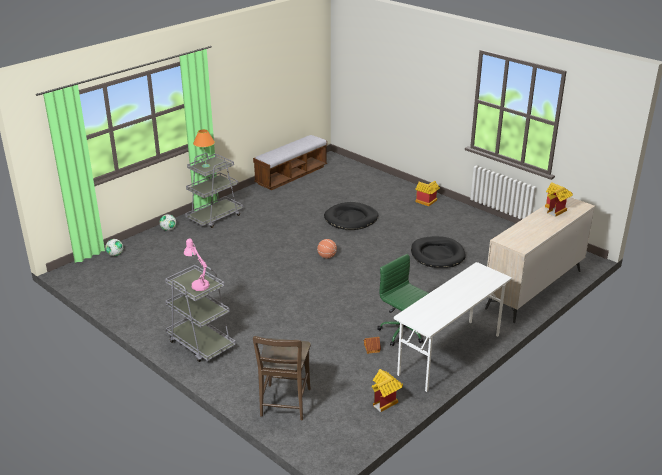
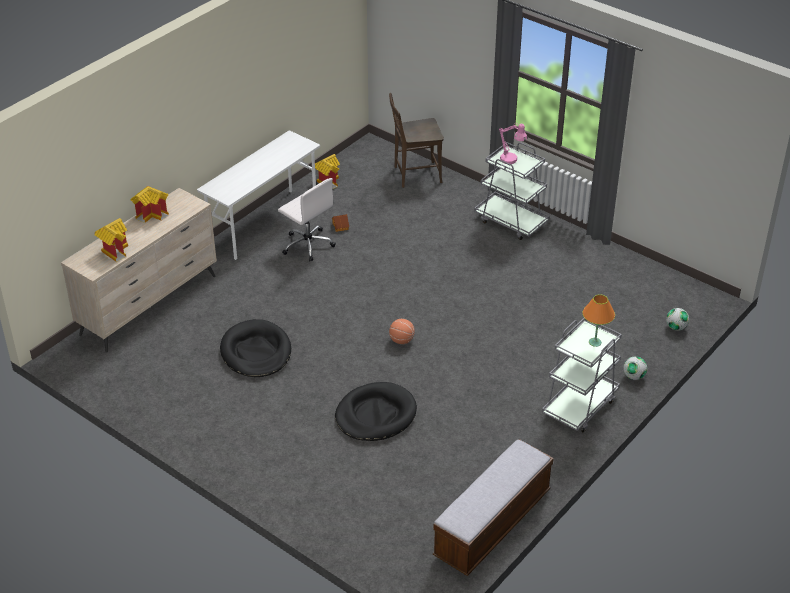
camera: 175 degrees right, 10 degrees up
(284, 404) = (414, 175): brown chair -> brown chair turned 105 degrees counterclockwise
(404, 332) = (307, 244): green office chair -> white office chair
(426, 202) = (257, 462): toy house -> toy house (152, 214)

